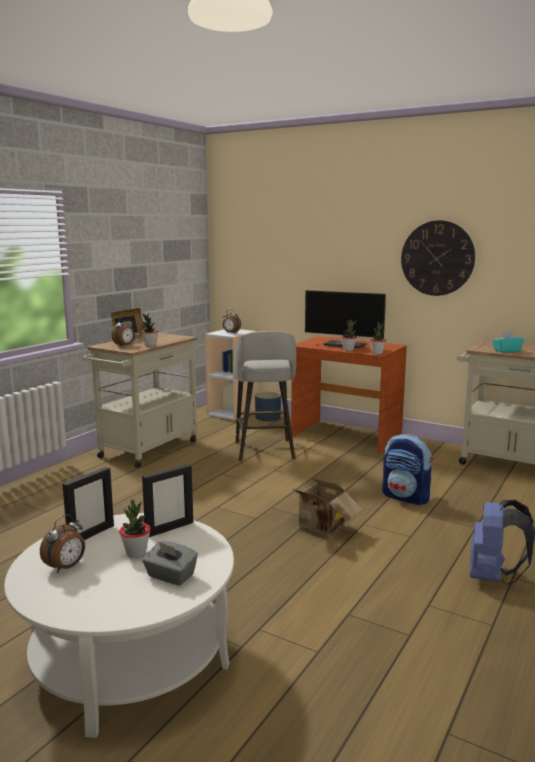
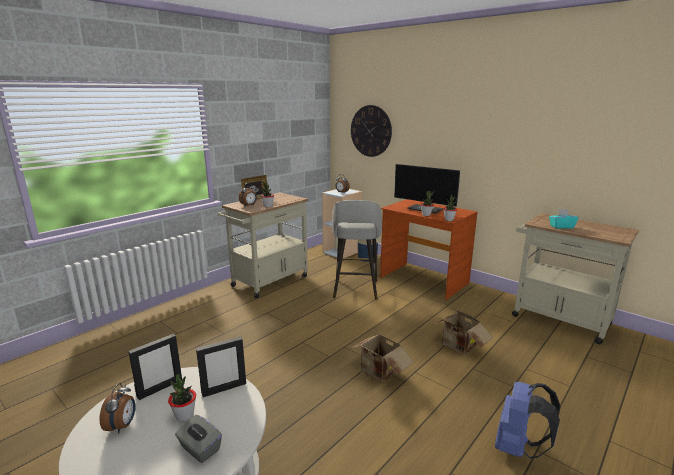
camera: 10 degrees right, 5 degrees up
(66, 567) = (122, 426): alarm clock -> alarm clock turned 45 degrees counterclockwise
(406, 497) = (458, 347): backpack -> cardboard box
(437, 258) = (508, 140): wall clock -> wall clock (371, 131)

